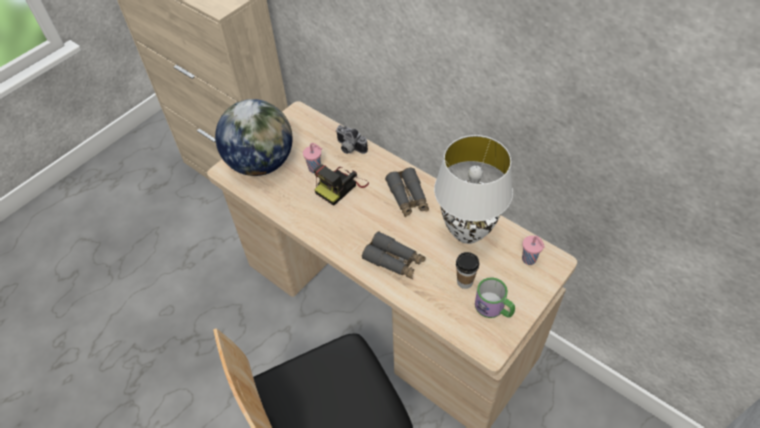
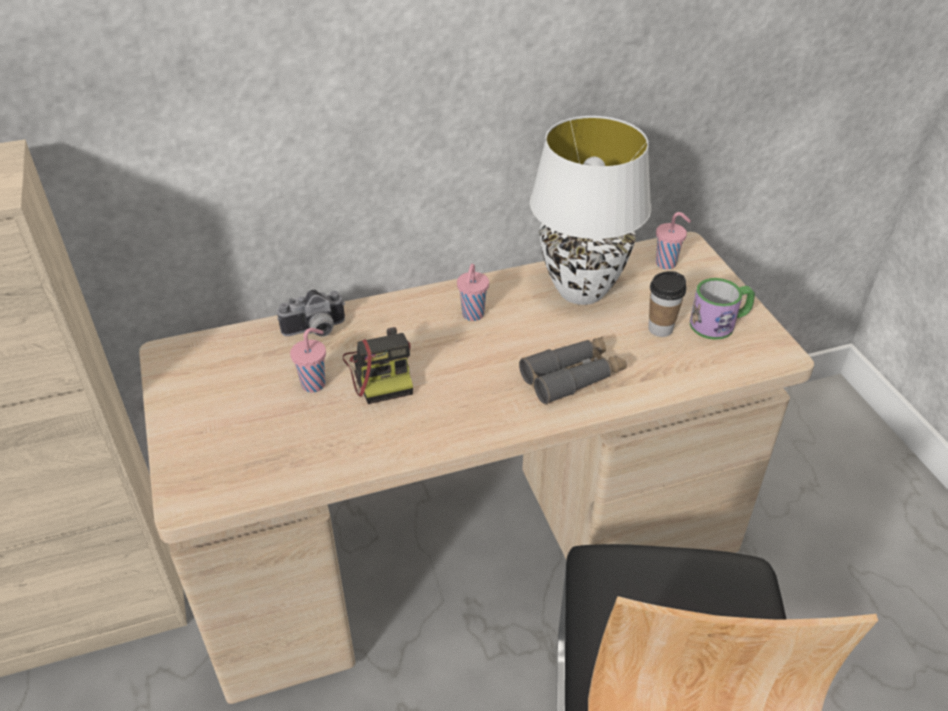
camera: 60 degrees left, 10 degrees down
(261, 163) = (227, 443): globe -> none
(408, 197) = (472, 315): grey binoculars -> pink cup

